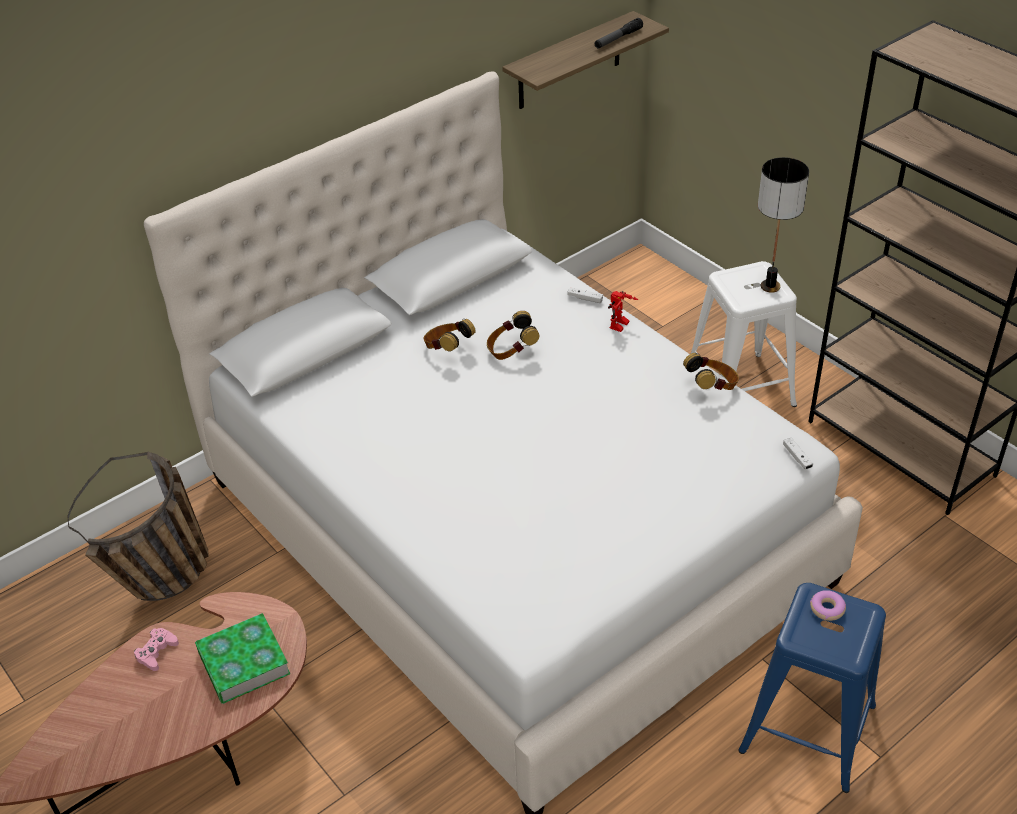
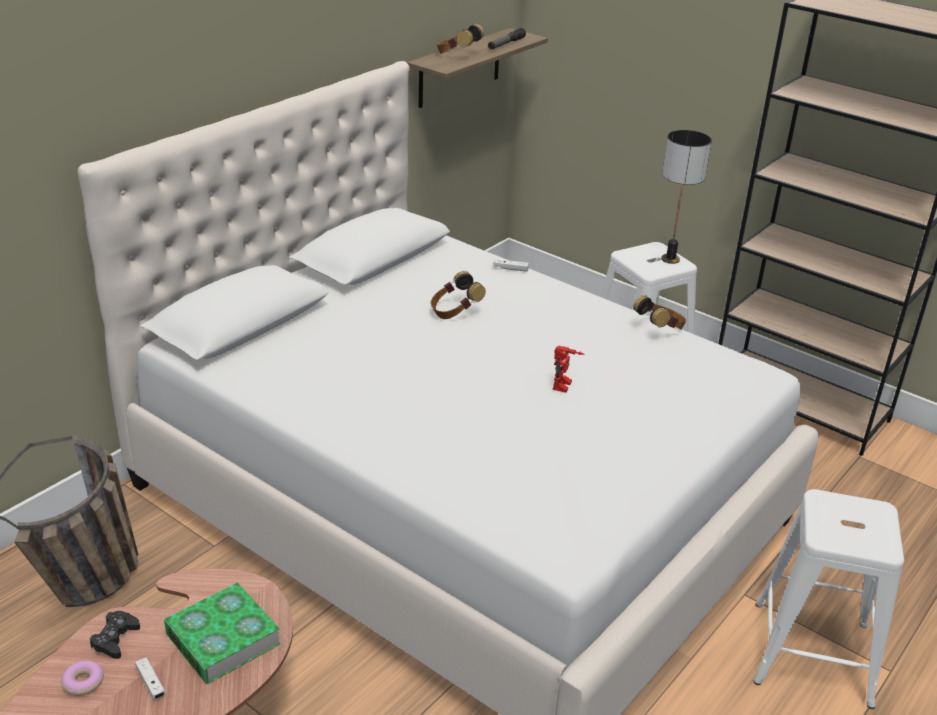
camera: 15 degrees left, 10 degrees down
(156, 652) = (115, 639): pink game controller -> black game controller
(447, 349) = (389, 314): headphones -> headphones (457, 56)
(621, 326) = (554, 288): toy robot -> toy robot (564, 387)
(797, 457) = (764, 380): white game controller -> white game controller (150, 683)
(808, 728) = (812, 653): blue stool -> white stool
(827, 609) = (842, 509): donut -> donut (83, 682)

